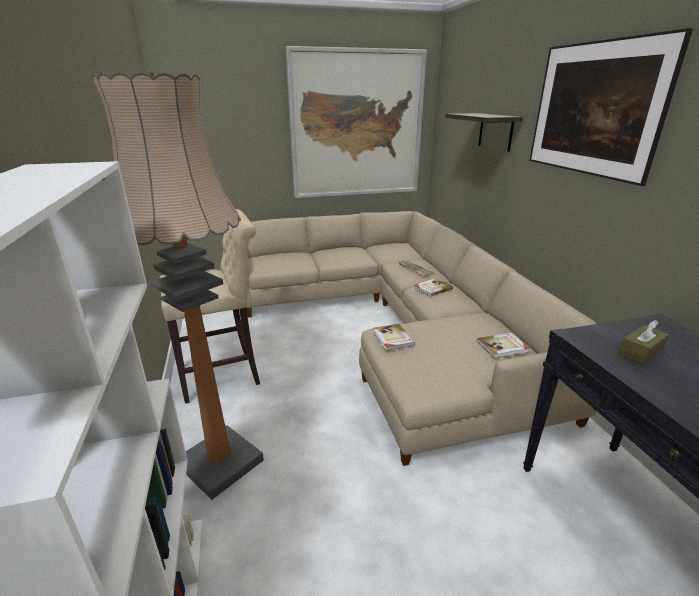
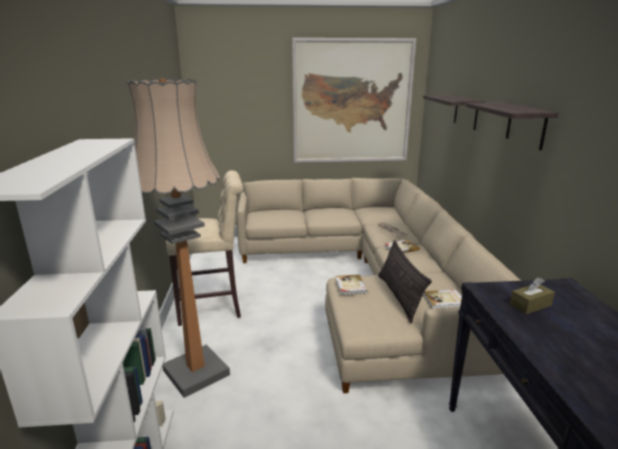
camera: 10 degrees right, 5 degrees down
(452, 347) = (399, 297): none -> pillow
(587, 141) = (526, 125): picture -> shelf

